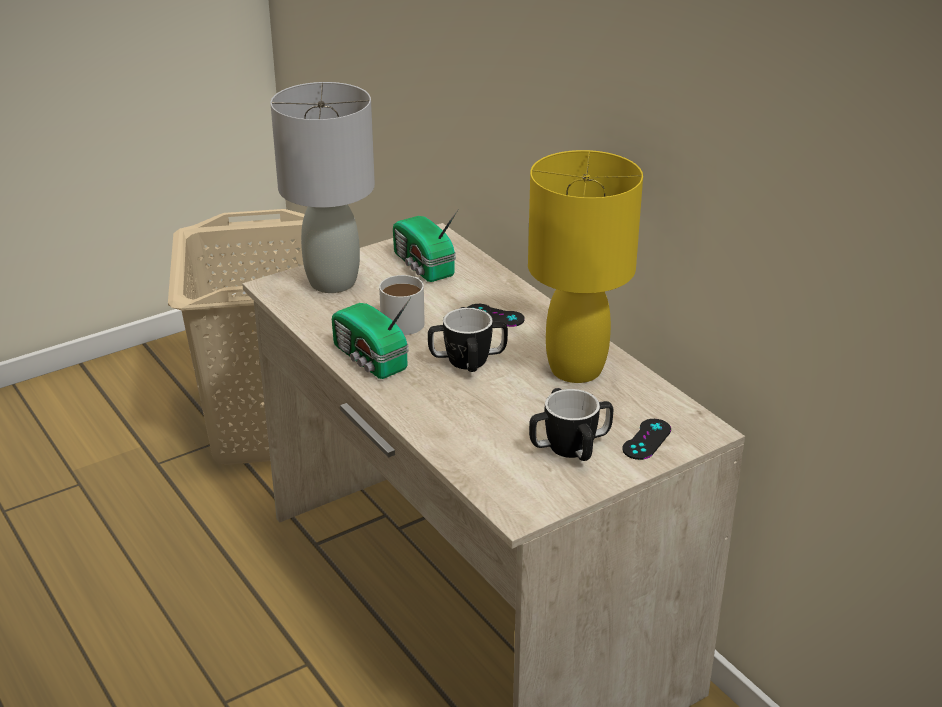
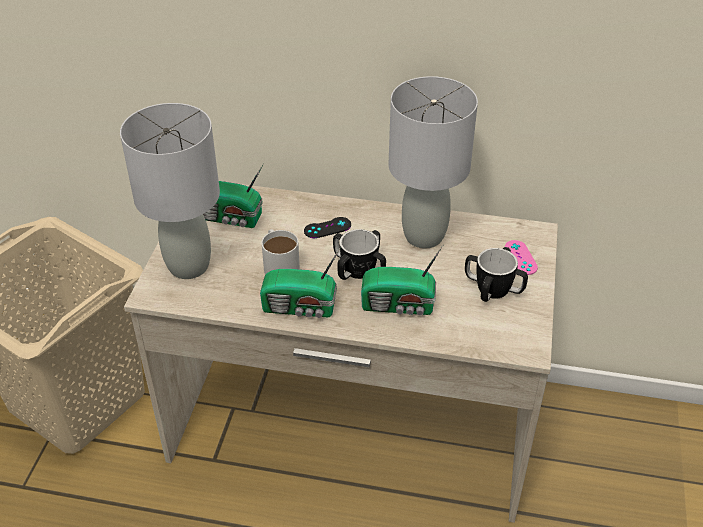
camera: 45 degrees left, 10 degrees up
(456, 407) = (399, 305): none -> radio
(577, 369) = (424, 235): yellow table lamp -> grey table lamp
(646, 439) = (520, 257): black game controller -> pink game controller

